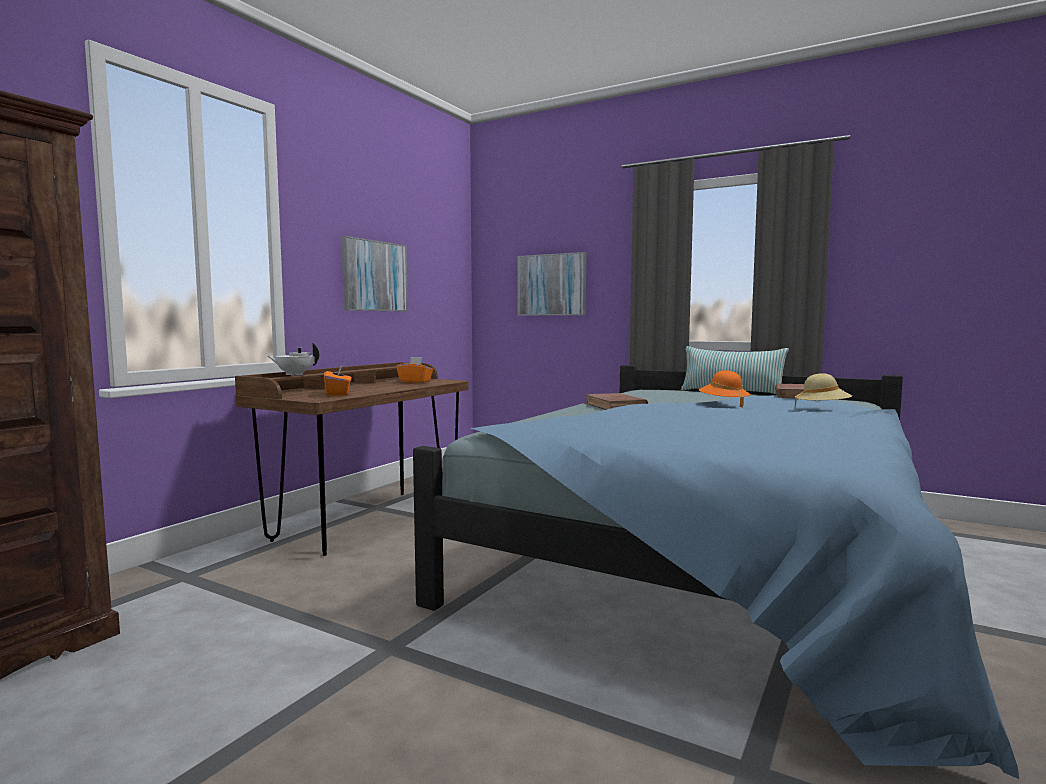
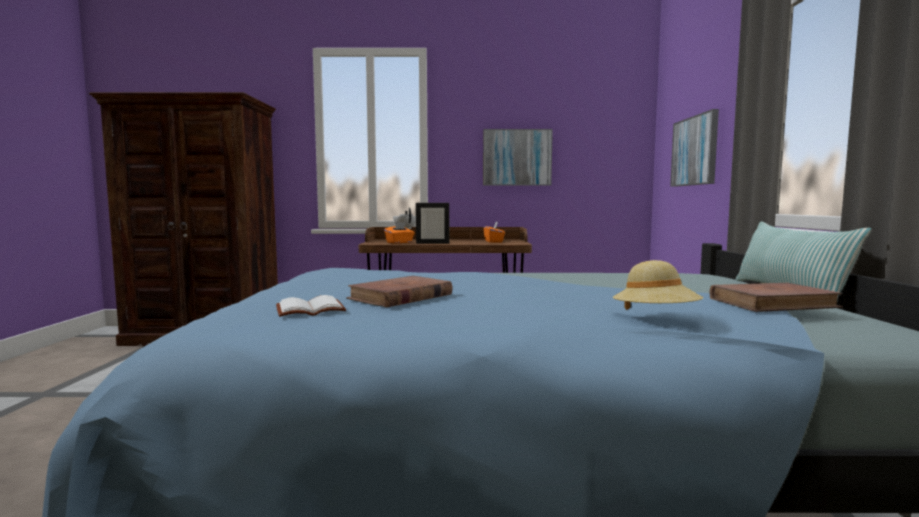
camera: 60 degrees right, 0 degrees up
(381, 390) = (432, 243): none -> picture frame
(615, 406) = (523, 276): brown book -> brown book (400, 297)
(723, 404) = (591, 290): orange hat -> none
(769, 444) = (309, 310): none -> white book

